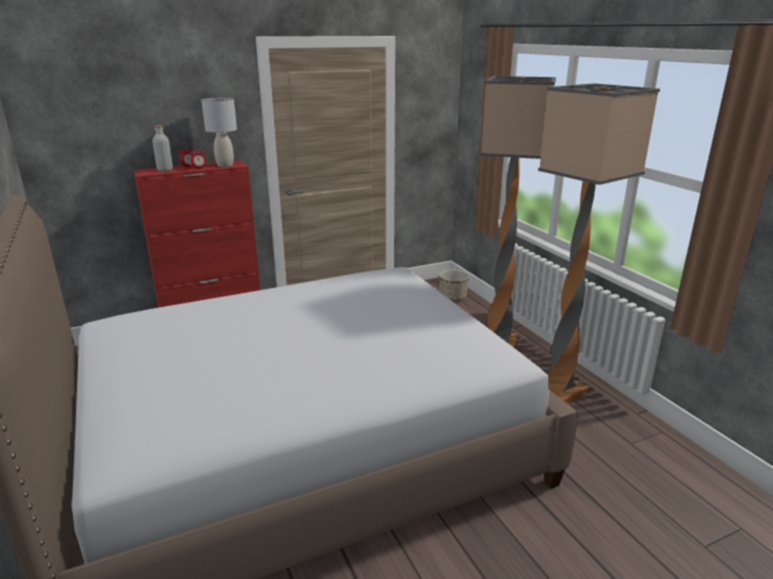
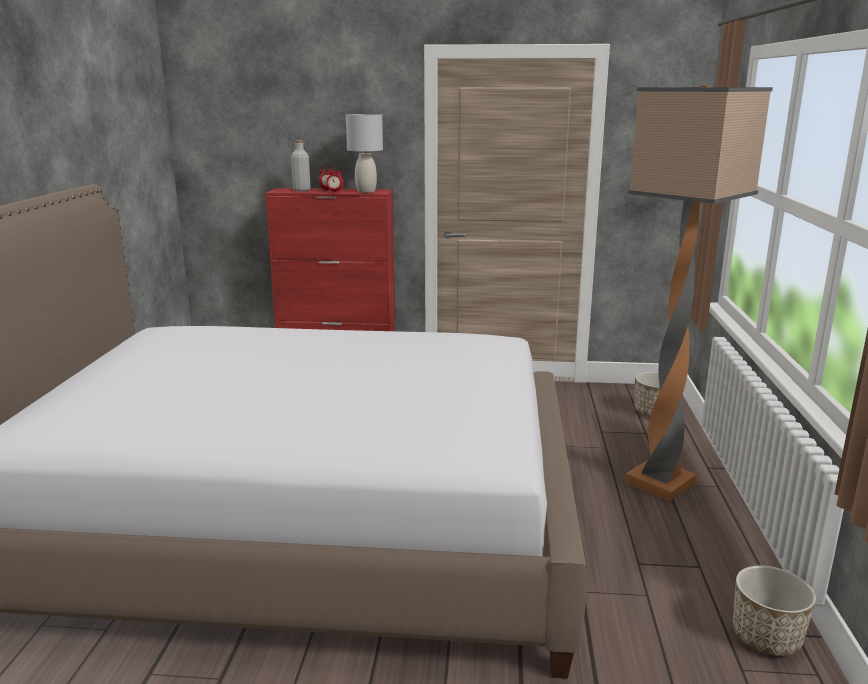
camera: 30 degrees right, 5 degrees down
(560, 391) = (696, 566): floor lamp -> none
(626, 421) = (766, 638): none -> planter

